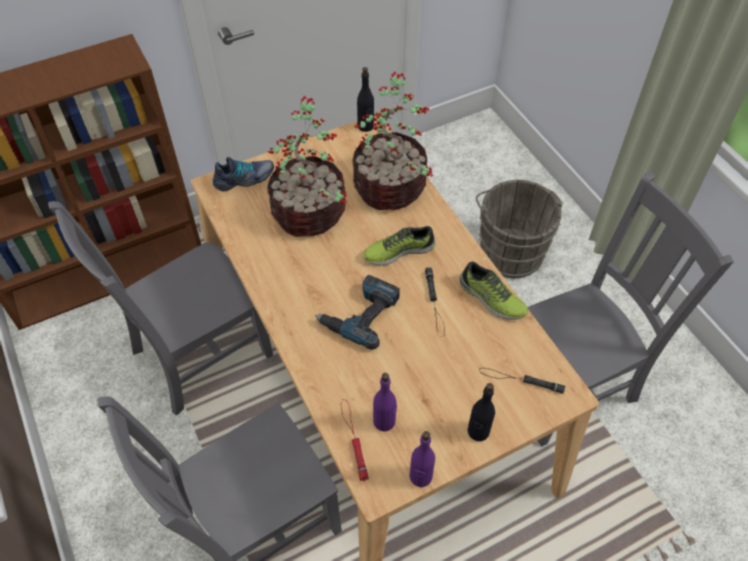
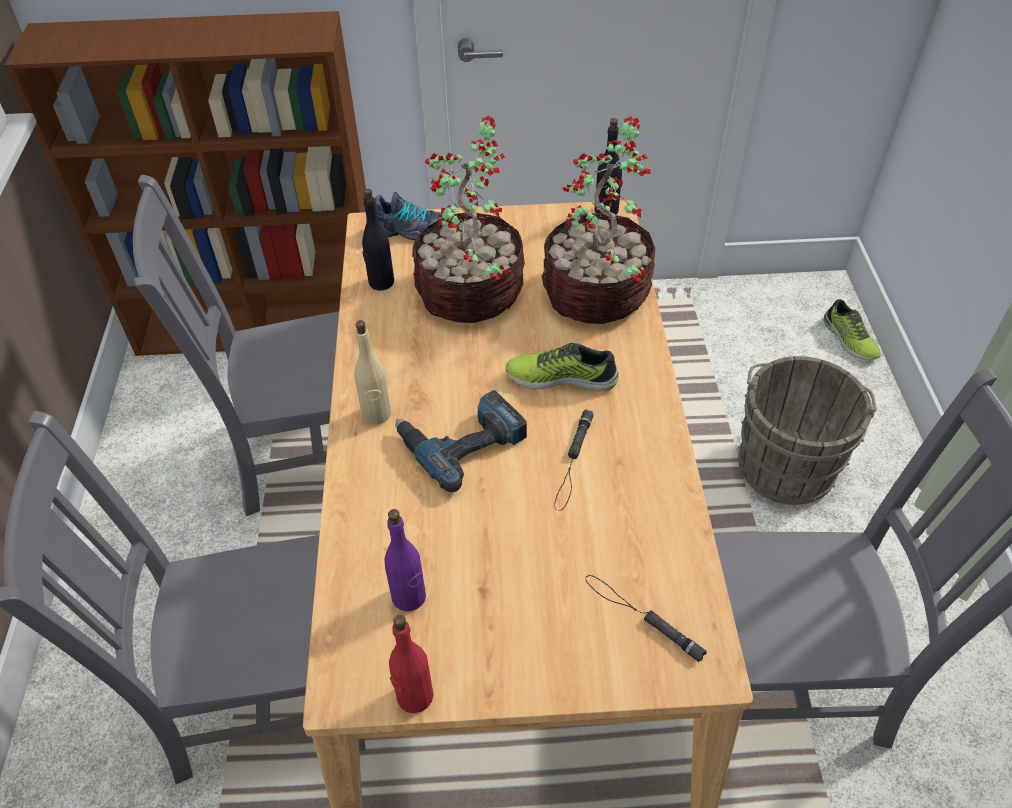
camera: 25 degrees right, 5 degrees down
(297, 316) = (376, 414): none -> beige bottle
(353, 439) = (353, 603): red flashlight -> none
(420, 476) = (414, 696): purple bottle -> red bottle
(478, 431) = (536, 666): black bottle -> black bottle (381, 282)
(491, 299) = (660, 484): shoe -> shoe (848, 339)

